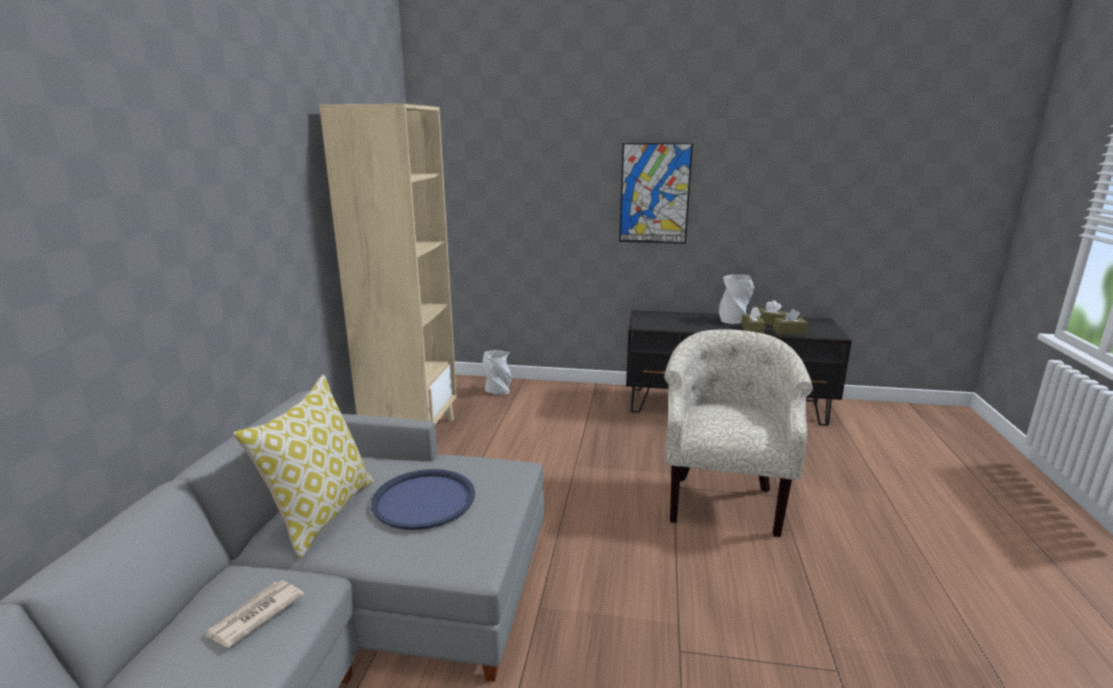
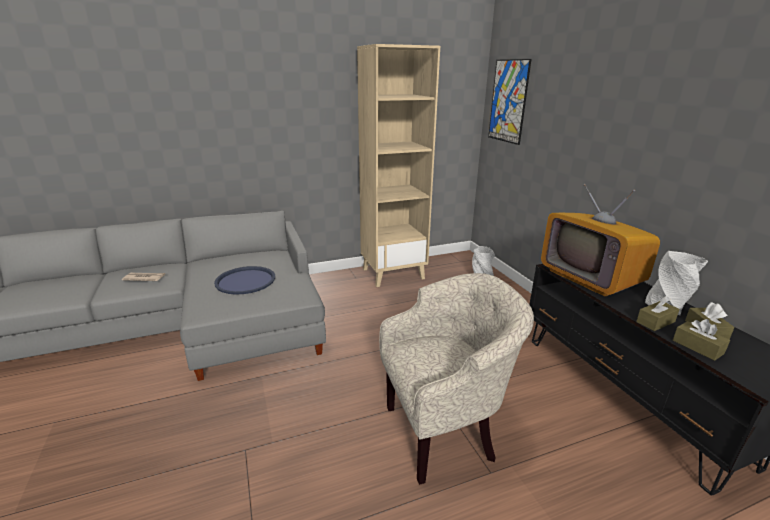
camera: 60 degrees right, 5 degrees up
(321, 513) = (223, 263): pillow -> none
(654, 194) = (639, 139): picture -> picture (508, 101)
(671, 322) = (591, 277): none -> television

